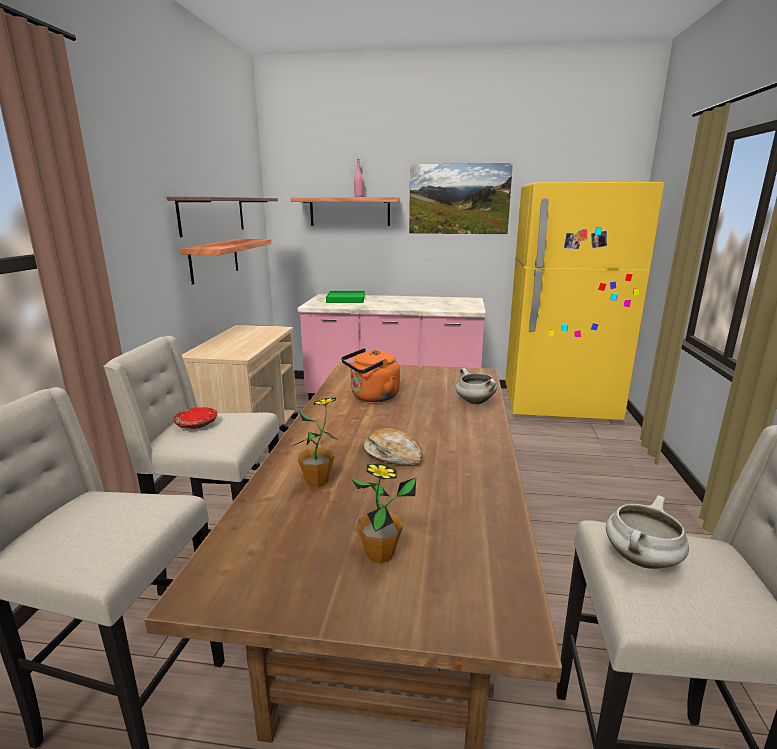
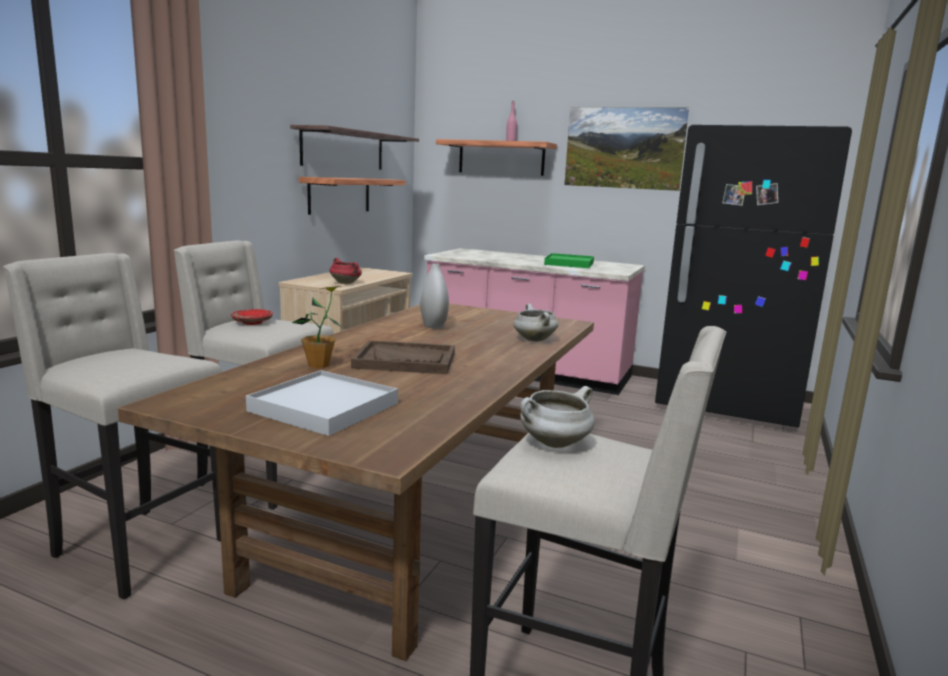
camera: 15 degrees right, 5 degrees down
(245, 349) = (346, 283): none -> red cooking pot
(346, 299) = (484, 254): green tray -> green tray (569, 263)
(372, 397) = (433, 325): orange kettle -> white vase
(380, 554) = (324, 407): potted plant -> white tray
(393, 455) = (405, 360): bread -> brown tray
(559, 405) = (726, 405): yellow fridge -> black fridge

